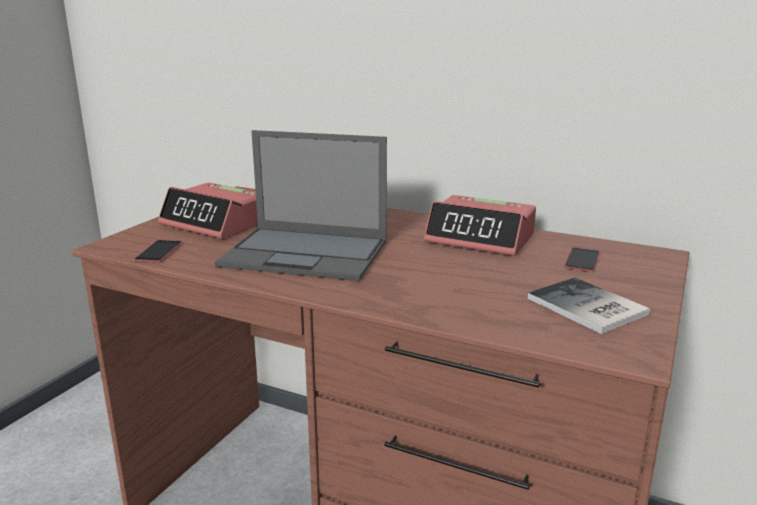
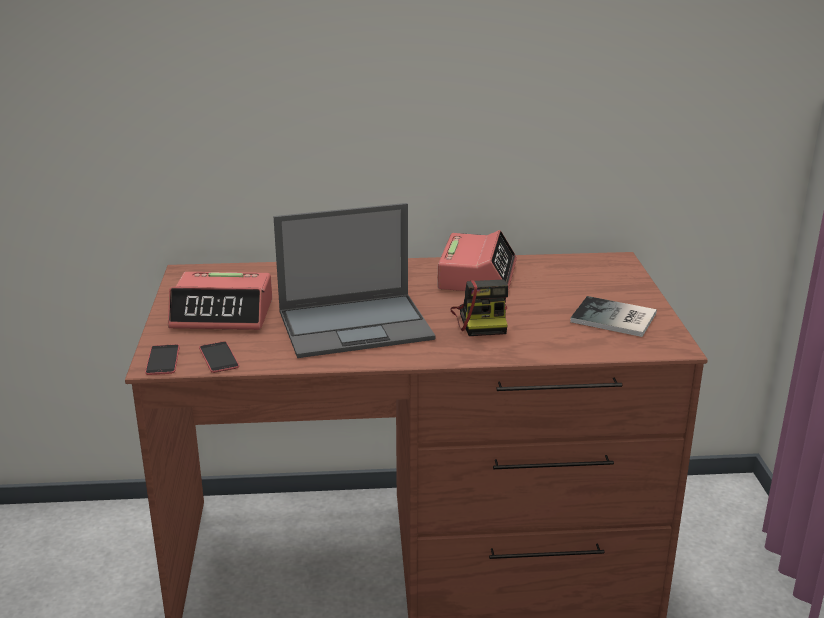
camera: 30 degrees left, 5 degrees up
(431, 275) = (482, 320): none -> camera
(480, 238) = (477, 275): alarm clock -> alarm clock turned 75 degrees counterclockwise
(582, 260) = (572, 278): phone -> phone (162, 360)

